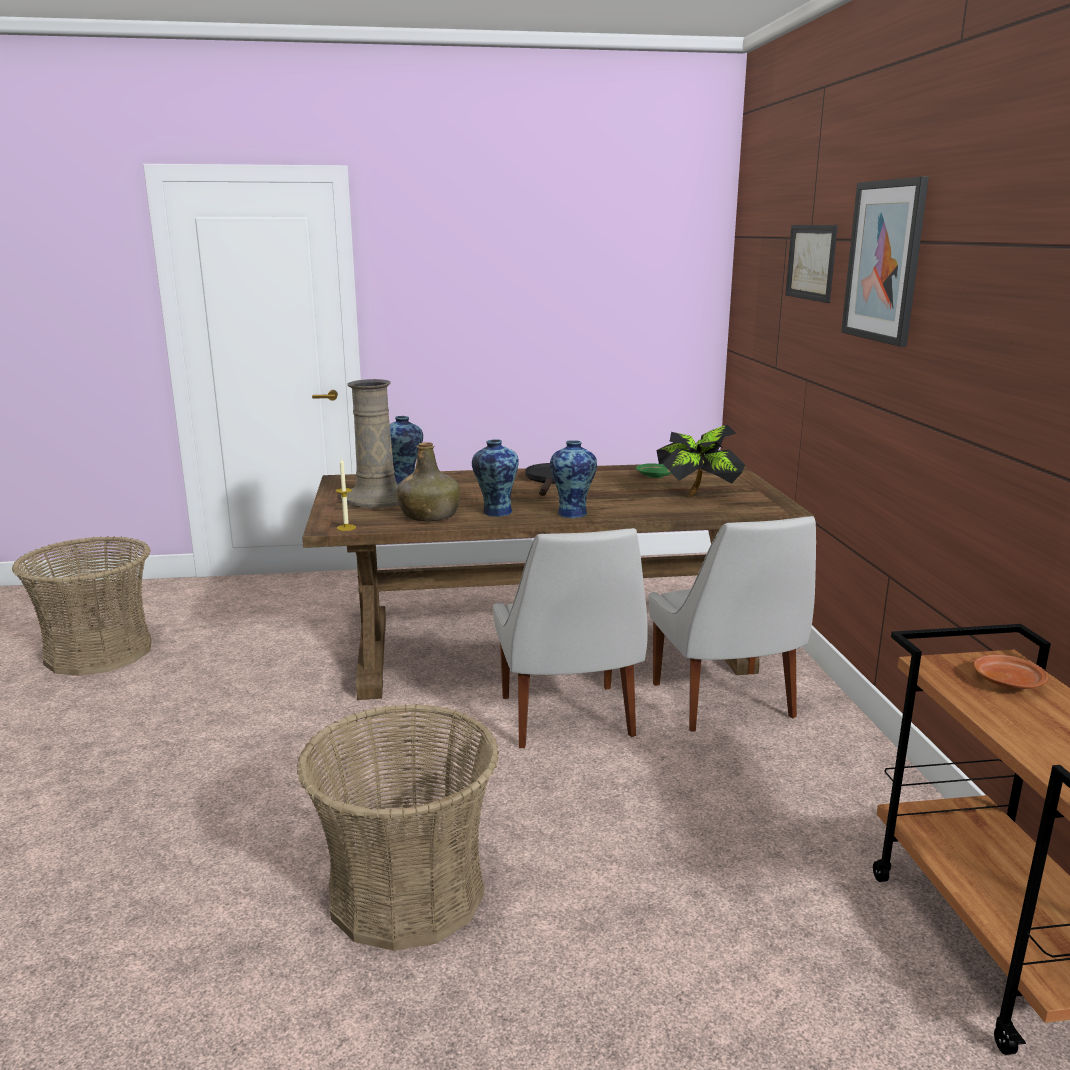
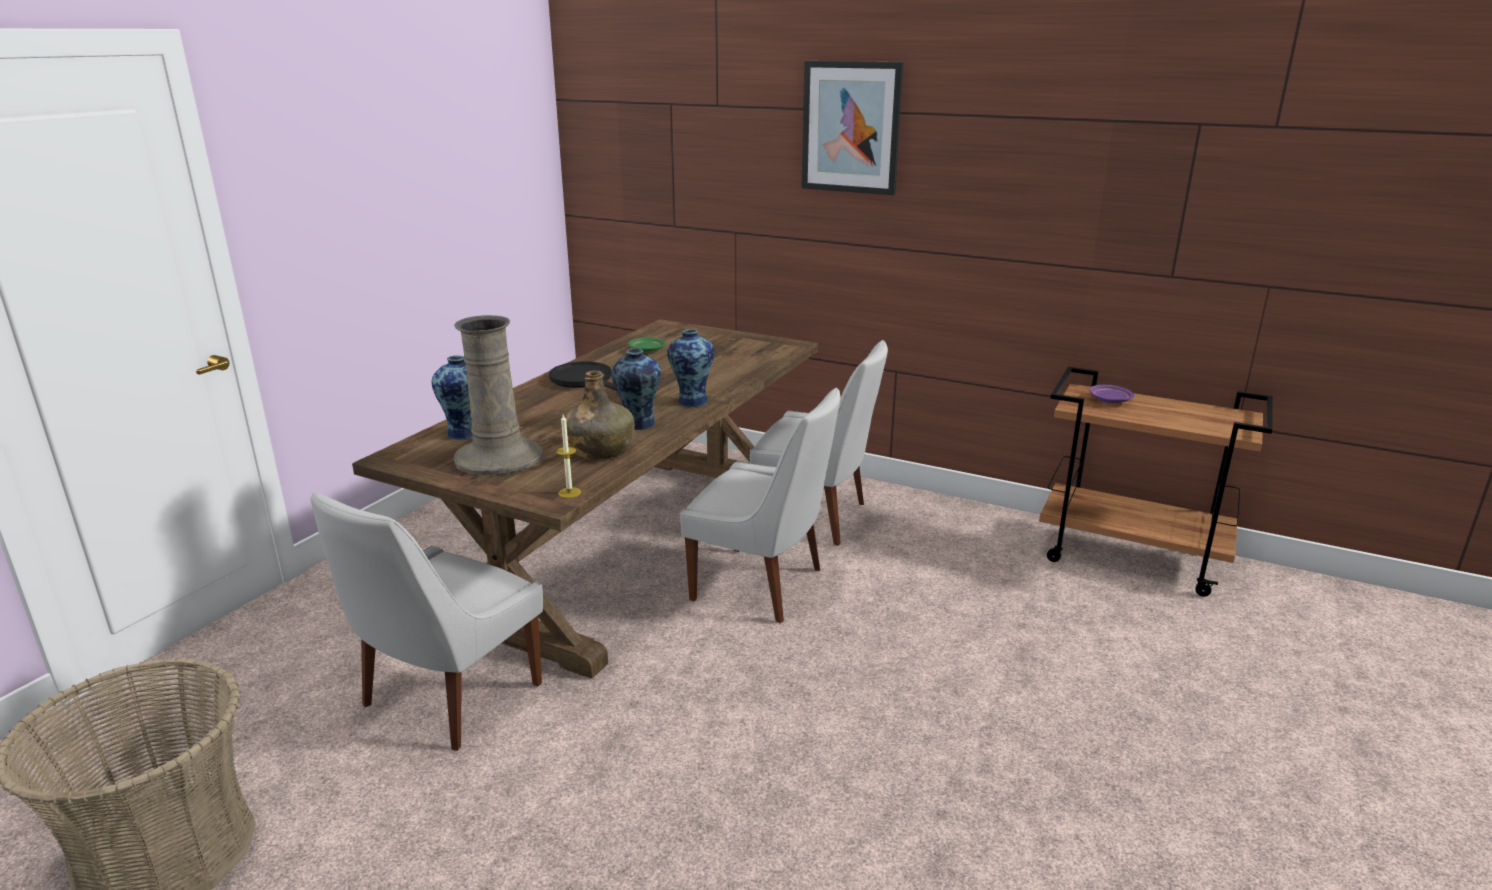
camera: 55 degrees left, 5 degrees up
(288, 663) = (447, 698): none -> white chair
(407, 892) = (927, 749): basket -> none
(699, 497) = (725, 356): potted plant -> none
(811, 262) = (728, 127): picture -> none
(1007, 682) = (1109, 400): brown plate -> purple plate

